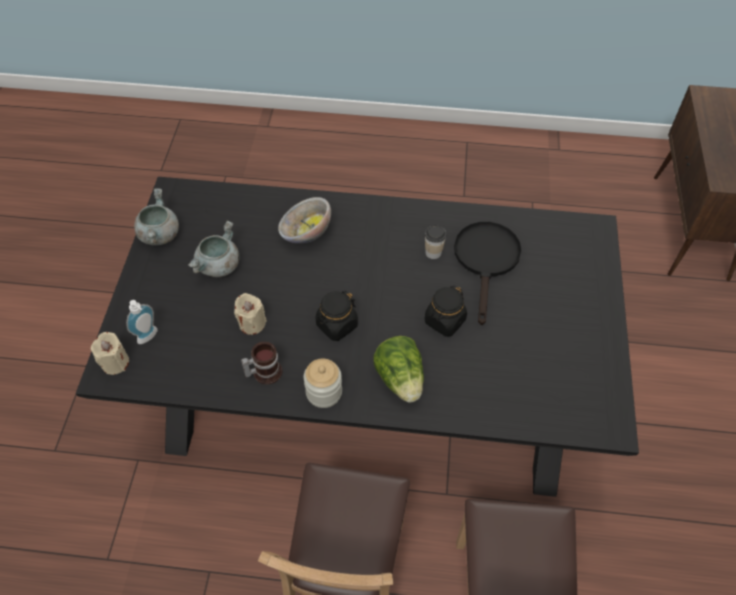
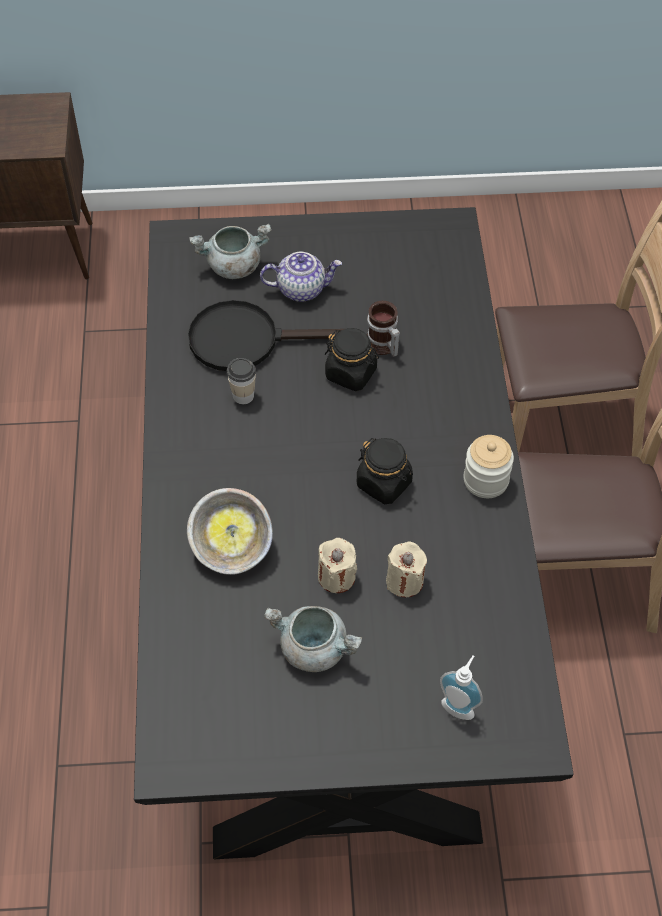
camera: 100 degrees left, 0 degrees up
(115, 362) = (512, 737): beige candle -> beige candle (336, 577)
(159, 234) = (266, 753): grey cooking pot -> grey cooking pot (233, 267)
(264, 371) = (474, 550): mug -> mug (382, 345)
(400, 379) = (445, 407): lettuce -> none
(537, 301) = (301, 289): none -> teapot

